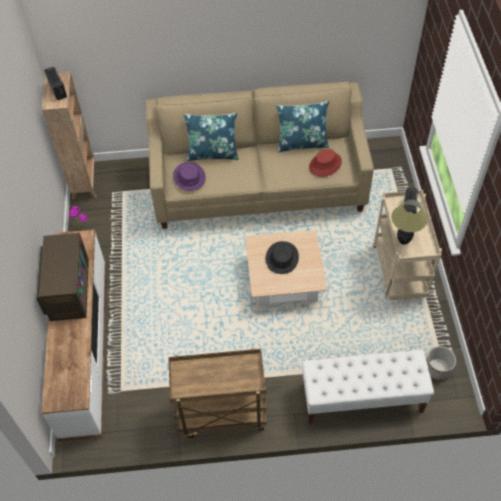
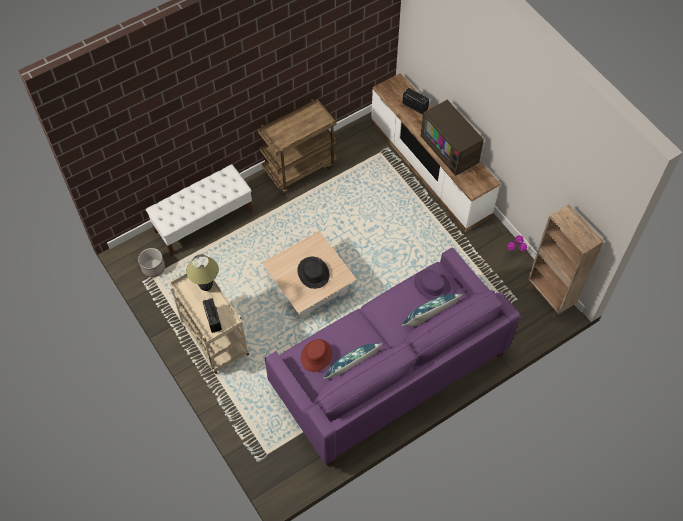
camera: 150 degrees right, 5 degrees up
(57, 90) = (574, 228): radio -> radio (414, 106)
(258, 185) = (388, 371): beige sofa -> purple sofa

